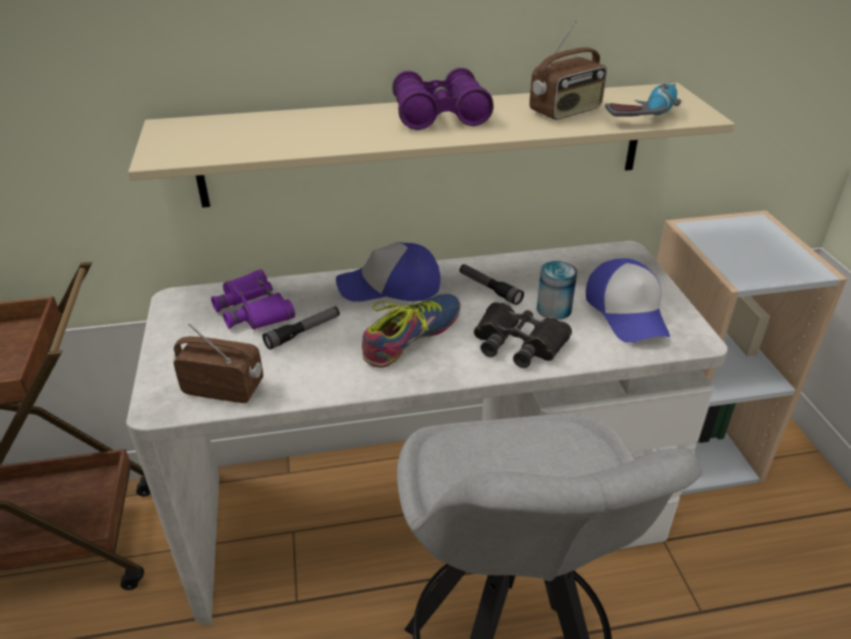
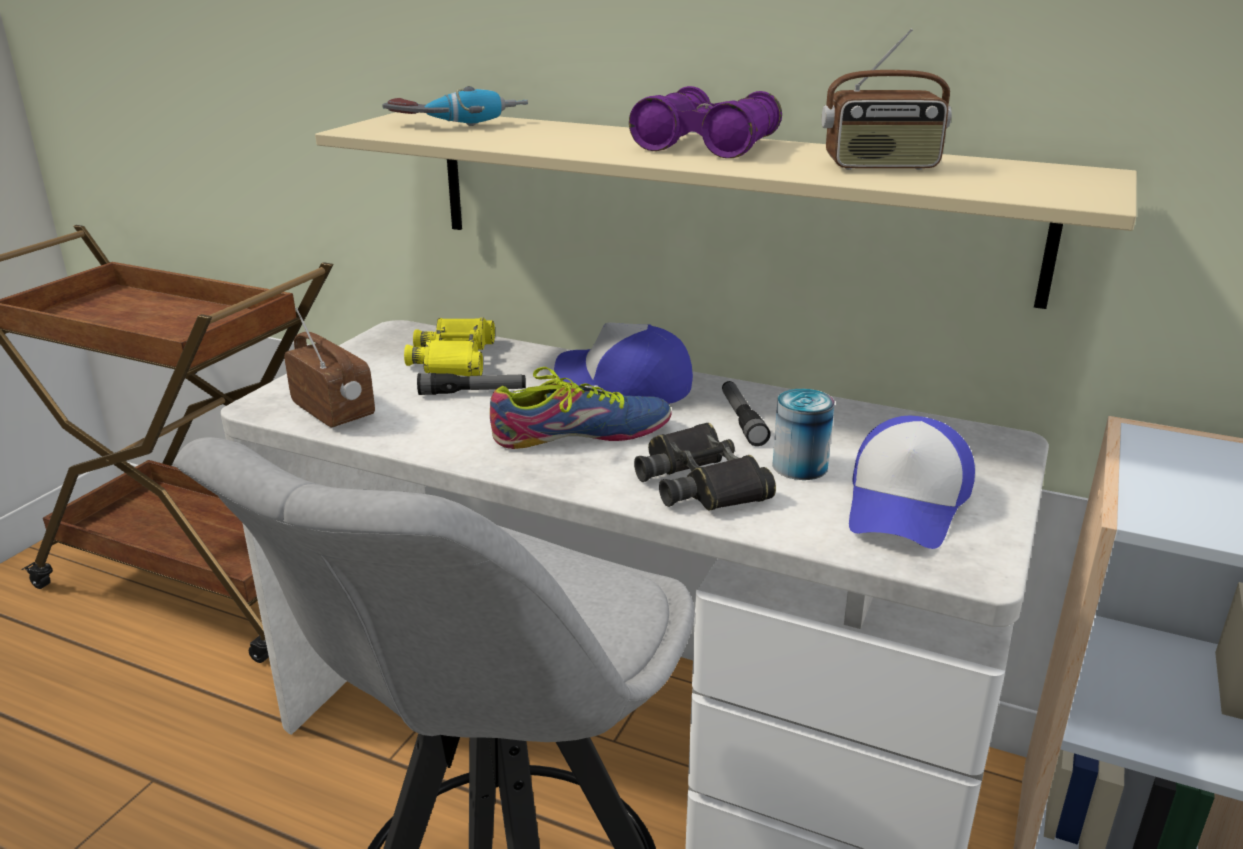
camera: 35 degrees right, 10 degrees down
(254, 309) = (454, 359): purple binoculars -> yellow binoculars
(644, 113) = (997, 184): power drill -> power drill (457, 123)

